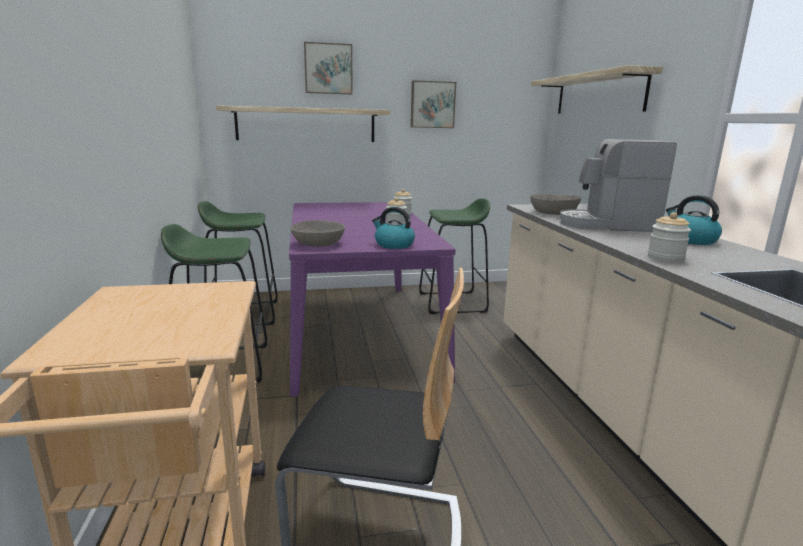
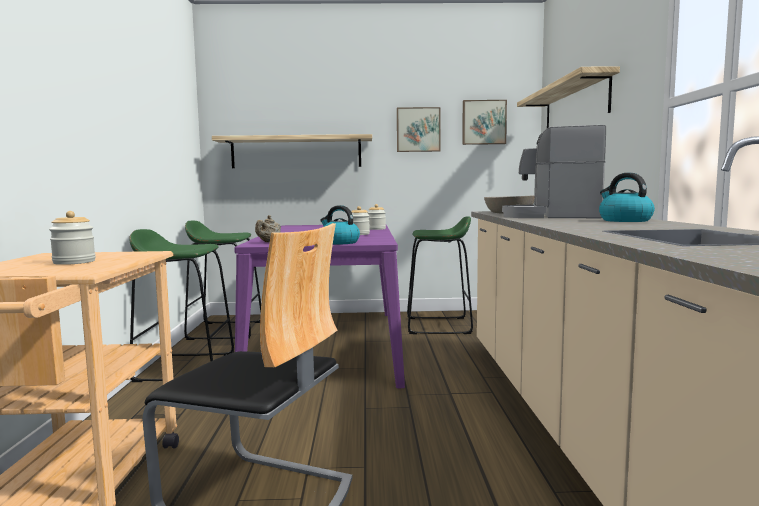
camera: 10 degrees right, 10 degrees down
(318, 243) = (269, 242): grey bowl -> beige teapot
(328, 69) = (317, 101): picture -> picture (483, 122)
(665, 258) = (570, 226): jar -> jar (74, 262)

